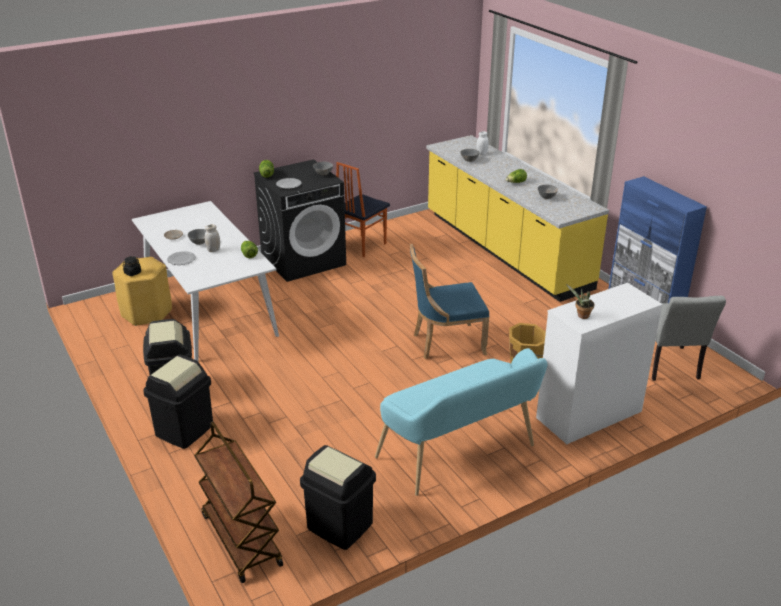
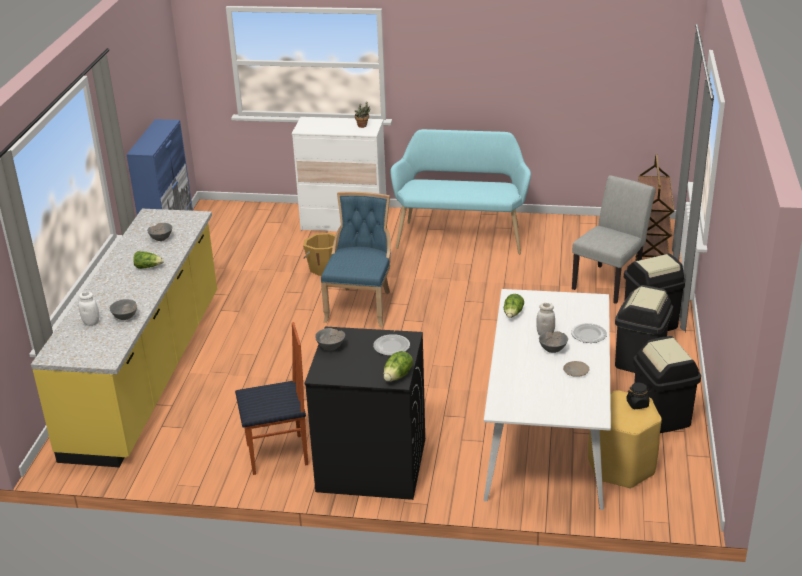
camera: 140 degrees left, 0 degrees up
(339, 526) = (582, 231): black trash can -> black trash can (661, 416)
(445, 343) = (361, 305): blue chair -> blue chair turned 105 degrees counterclockwise
(669, 367) = (236, 226): grey chair -> grey chair (610, 281)

